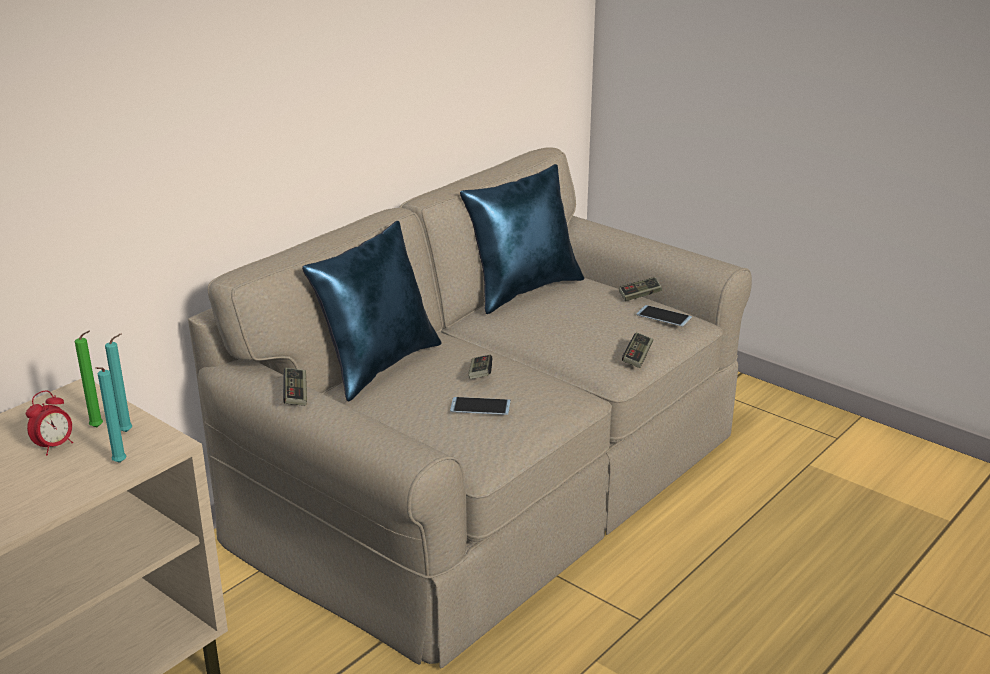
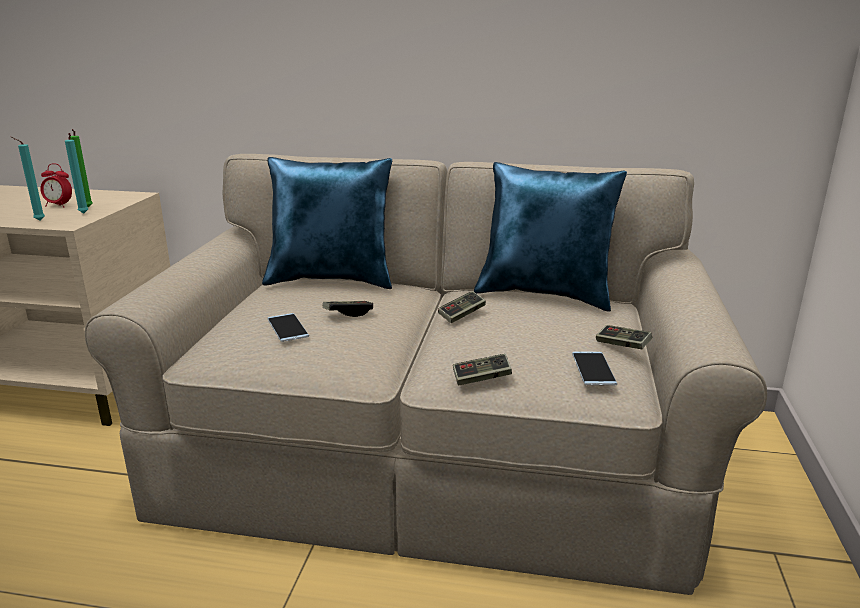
camera: 60 degrees right, 5 degrees down
(296, 394) = (205, 250): game controller -> game controller (462, 314)

